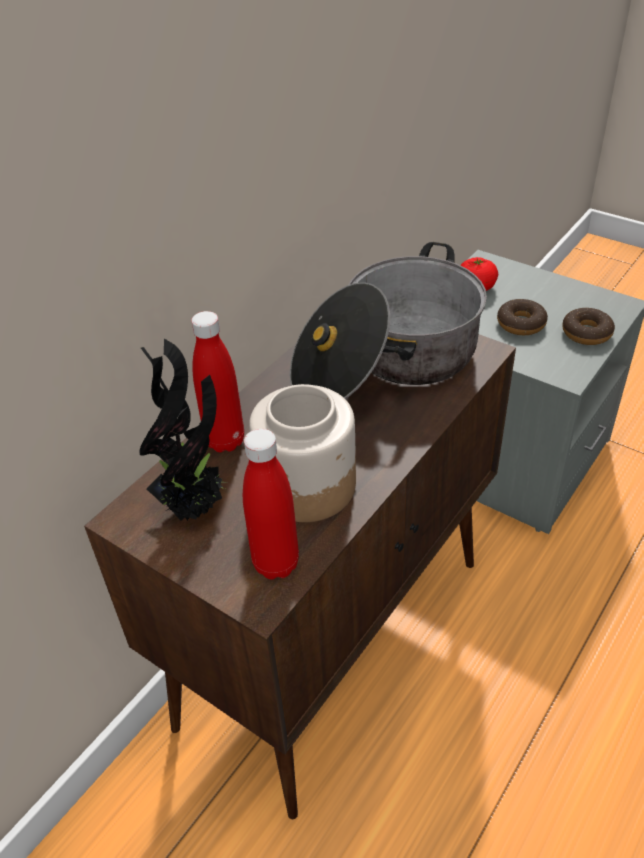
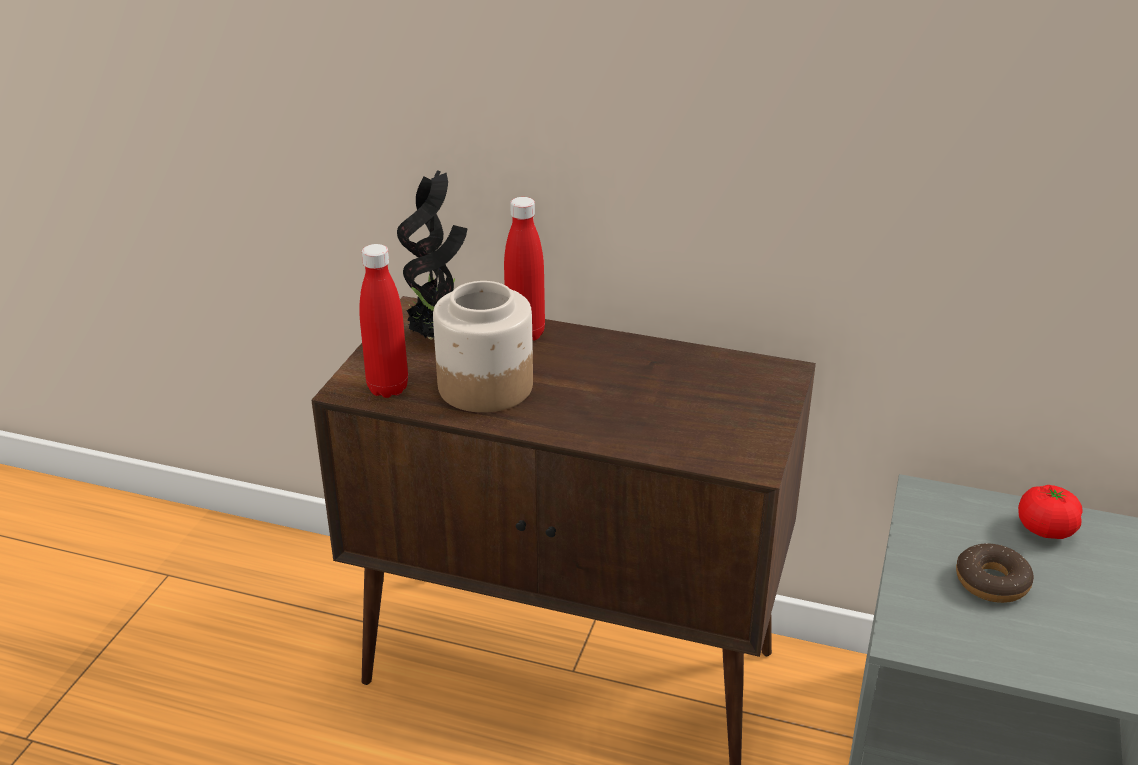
camera: 70 degrees right, 10 degrees down
(386, 362) = (692, 401): cooking pot -> none
(586, 333) = (1021, 652): donut -> none

